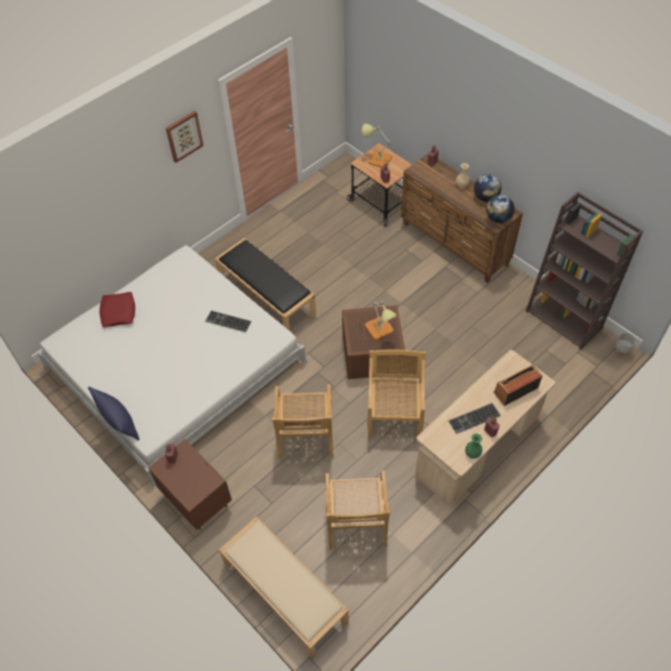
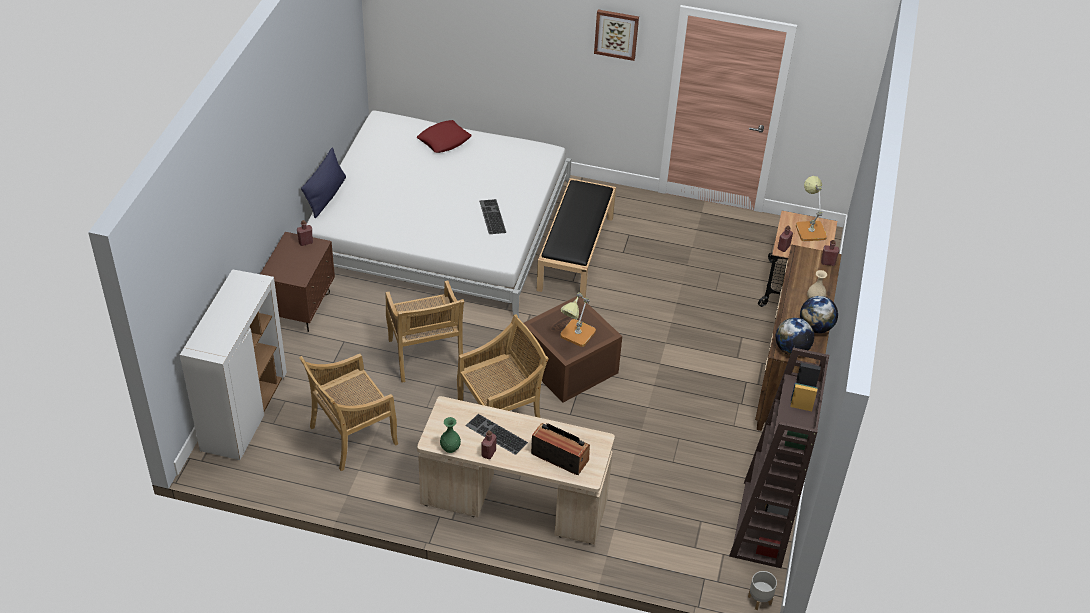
camera: 55 degrees right, 10 degrees down
(284, 592) = (244, 412): beige bench -> white cabinet
(306, 437) = (425, 356): beige chair -> beige chair turned 75 degrees counterclockwise

